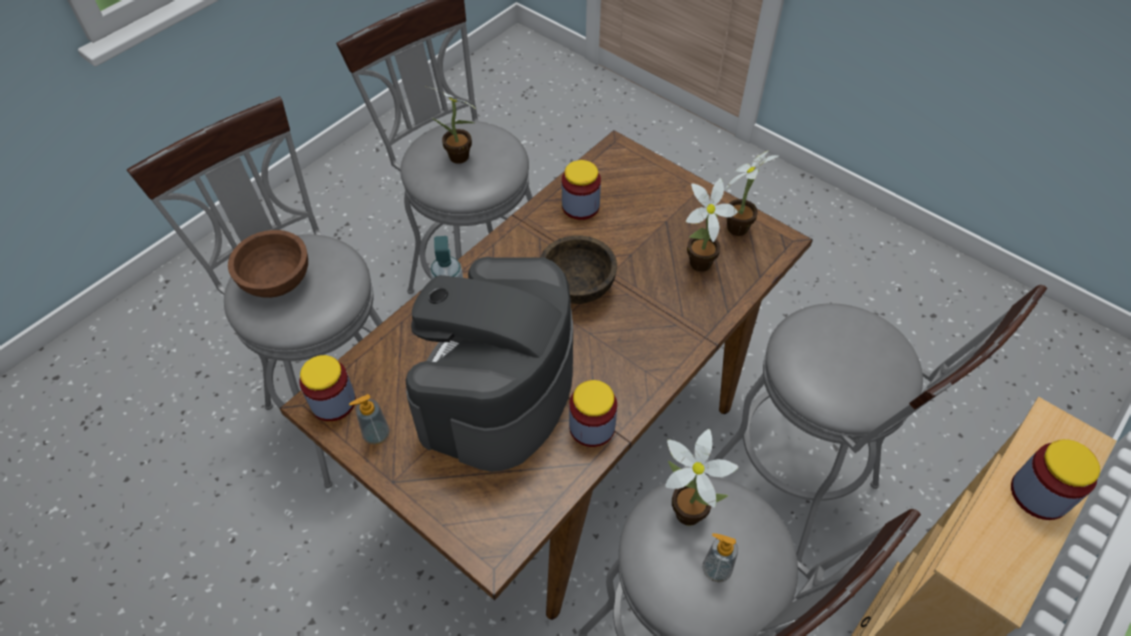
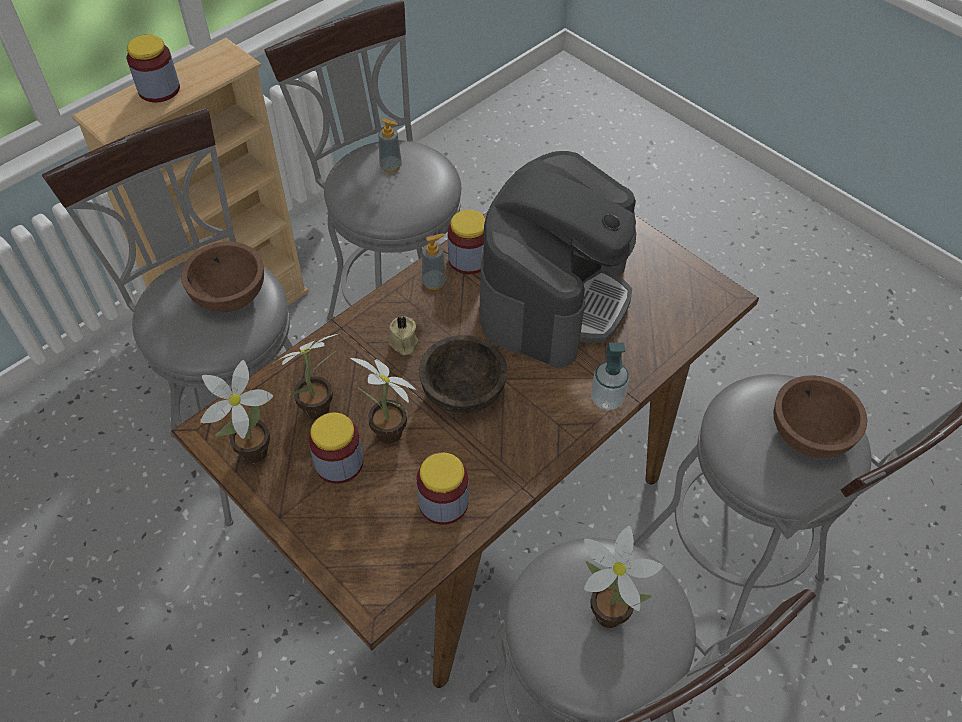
camera: 175 degrees left, 0 degrees up
(333, 402) = (709, 297): jar -> jar (339, 463)
(376, 435) = (662, 268): soap dispenser -> soap dispenser (434, 282)
(640, 326) = (403, 343): none -> beige candle
(685, 509) = (403, 202): potted plant -> potted plant (391, 436)
(829, 366) = (230, 294): none -> brown bowl

